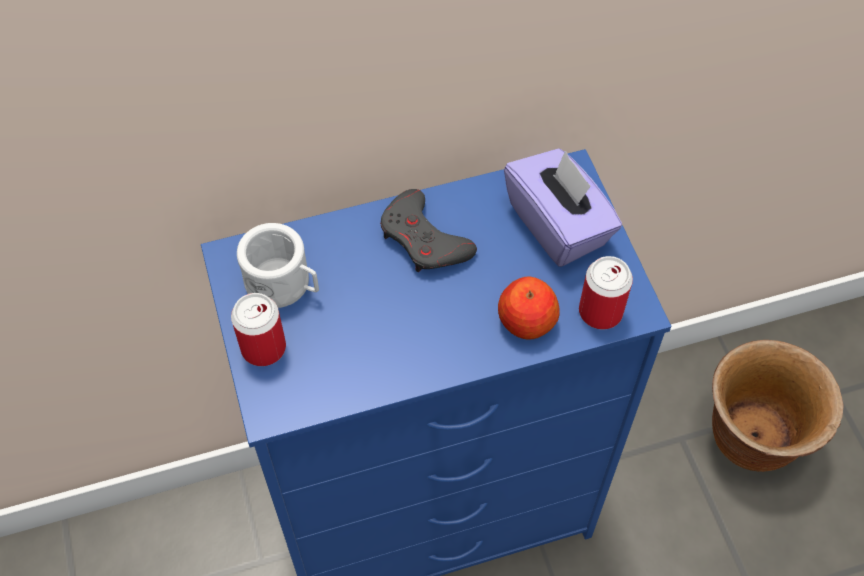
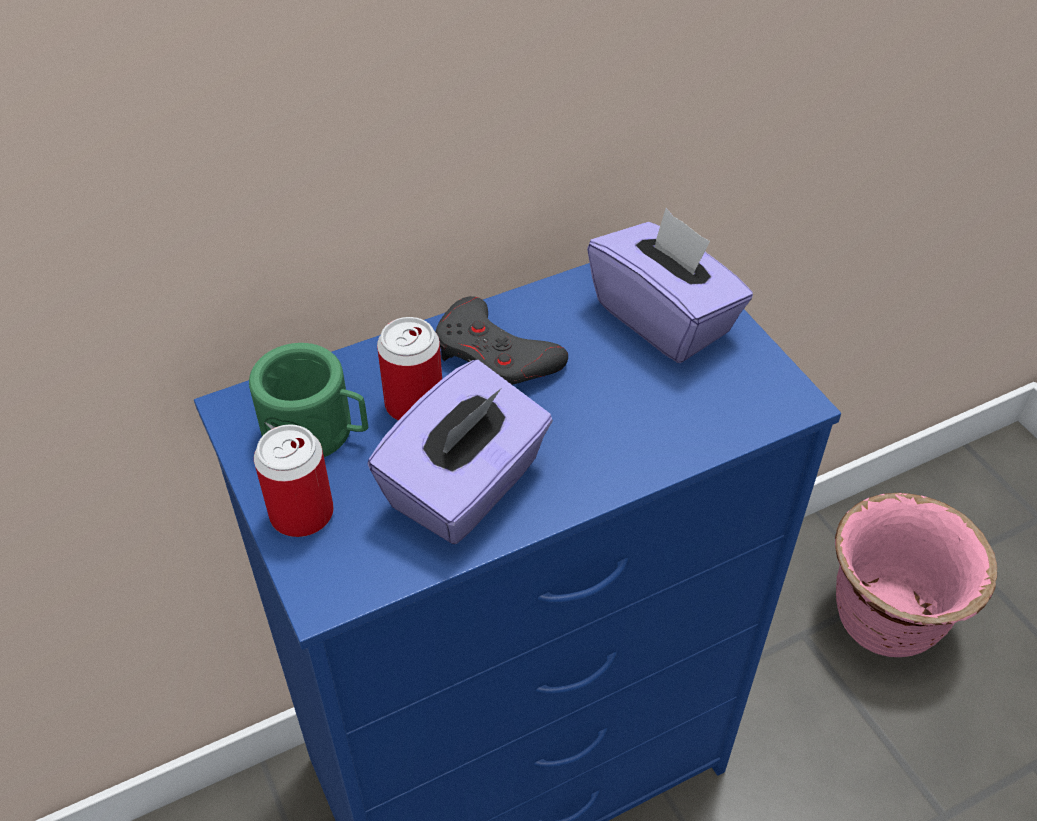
camera: 10 degrees left, 10 degrees down
(284, 285) = (317, 432): white mug -> green mug
(381, 345) = (466, 487): none -> purple tissue box
(526, 321) = (653, 432): apple -> none
(600, 311) = (746, 408): can -> can (414, 404)
(752, 439) = (885, 621): brown planter -> pink planter

